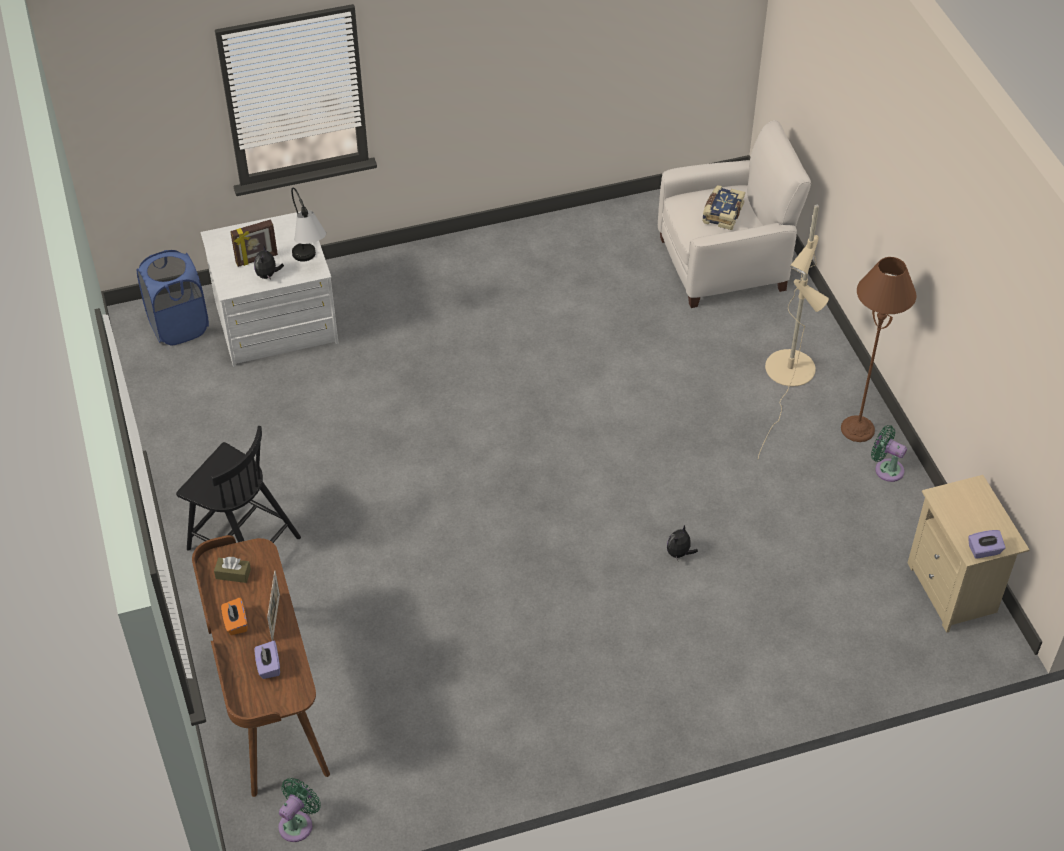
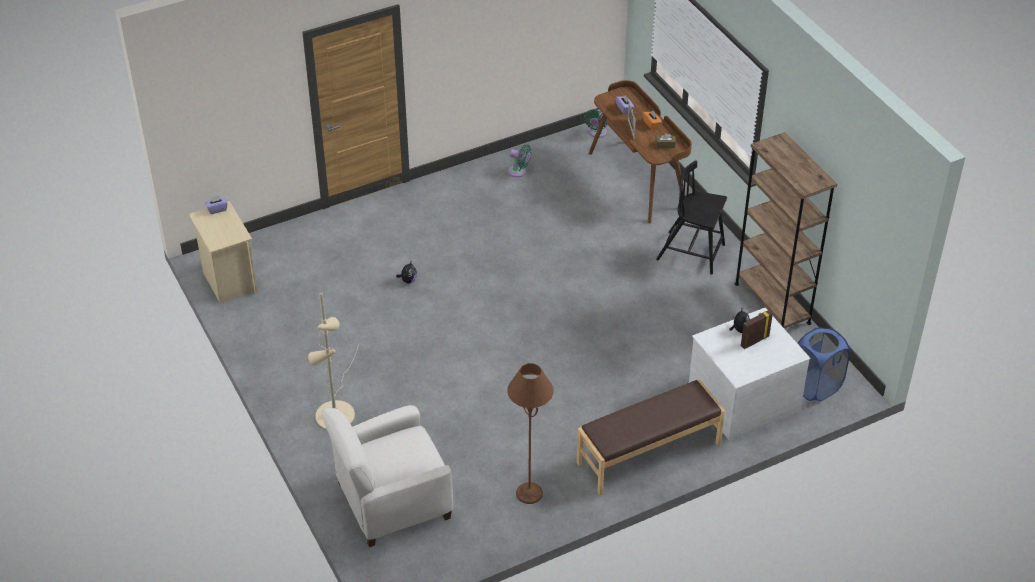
camera: 170 degrees right, 5 degrees down
(169, 444) = (772, 303): none -> brown bookcase
(310, 263) = (712, 343): table lamp -> none
(416, 275) = (649, 454): none -> brown bench
(722, 213) = (395, 455): book -> none
(857, 429) = (285, 375): brown floor lamp -> brown floor lamp (529, 493)
(886, 469) = (266, 350): green fan -> green fan (519, 172)

